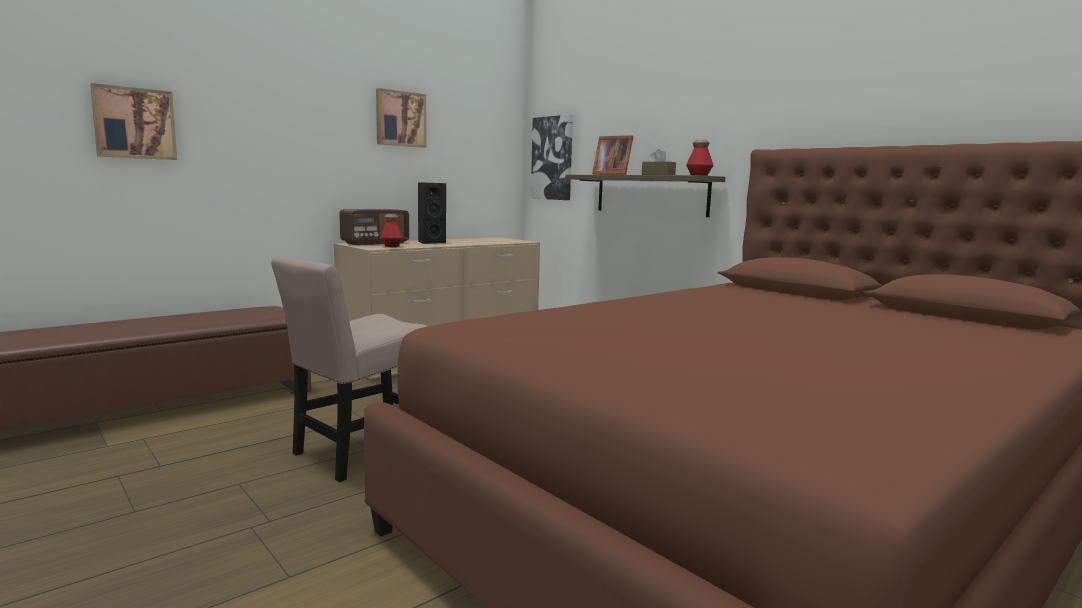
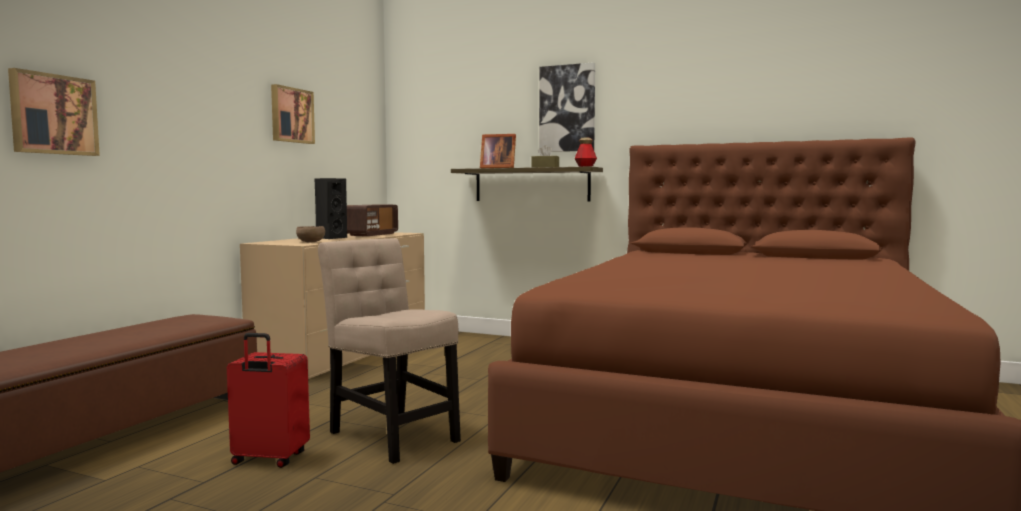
camera: 25 degrees left, 5 degrees down
(233, 455) = (269, 459): none -> red suitcase
(359, 452) = (391, 434): beige chair -> beige chair turned 120 degrees clockwise
(375, 243) = (281, 241): radio -> radio (372, 234)
(391, 246) = (310, 242): bottle -> brown bowl
(553, 158) = (420, 154): picture -> picture (567, 108)

